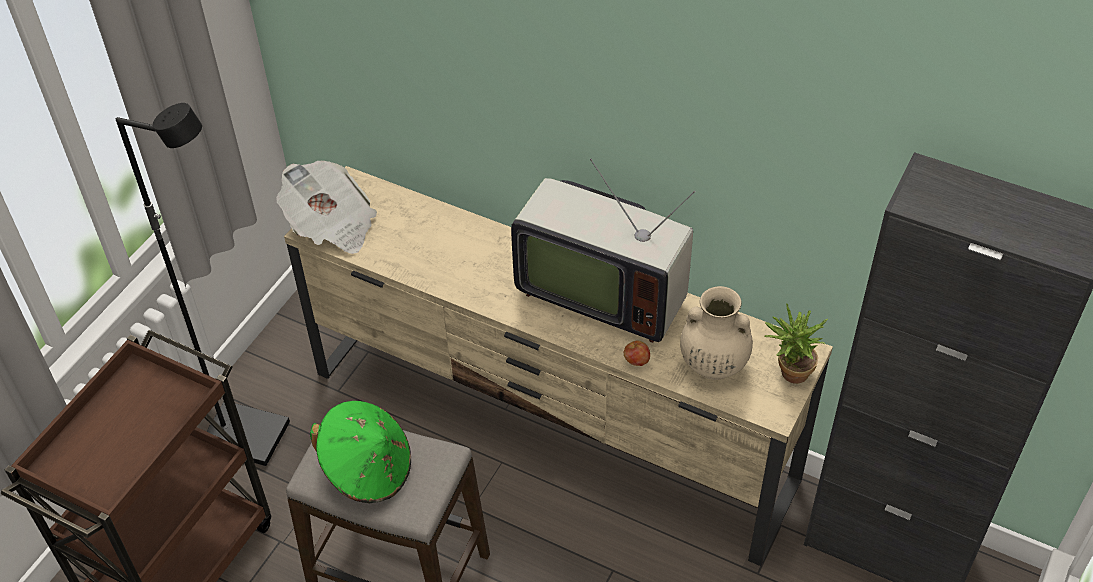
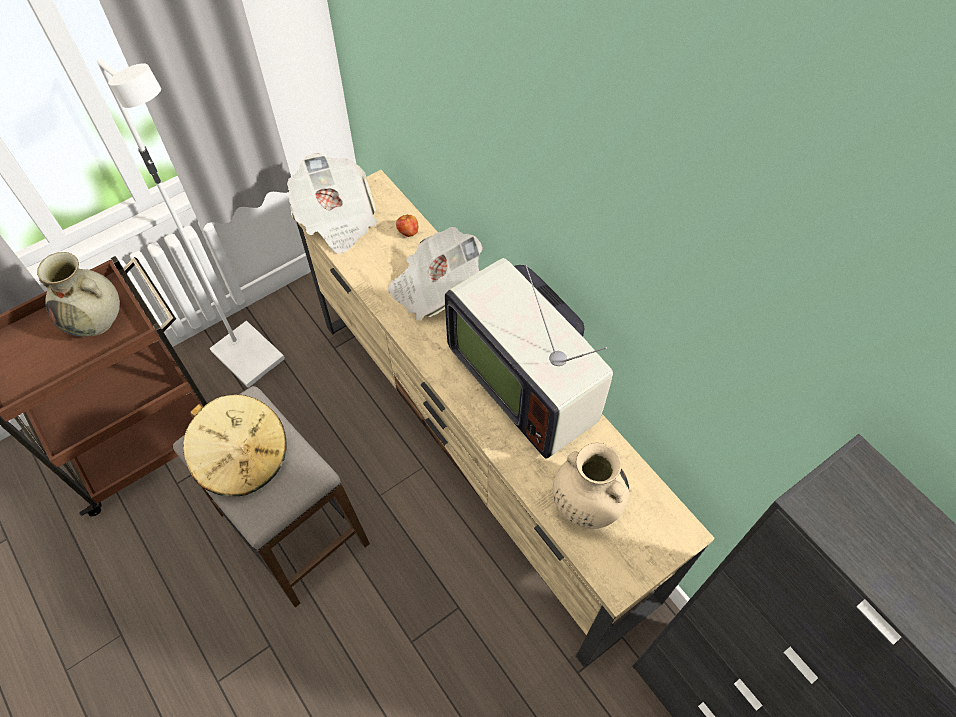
camera: 25 degrees right, 10 degrees up
(147, 402) = (97, 321): none -> beige vase
(248, 435) = (250, 355): black floor lamp -> white floor lamp
(367, 469) = (243, 457): green hat -> beige hat
(469, 248) = (435, 288): none -> newspaper
(636, 361) = (516, 466): apple -> apple (408, 232)
(789, 373) = (654, 547): potted plant -> none

